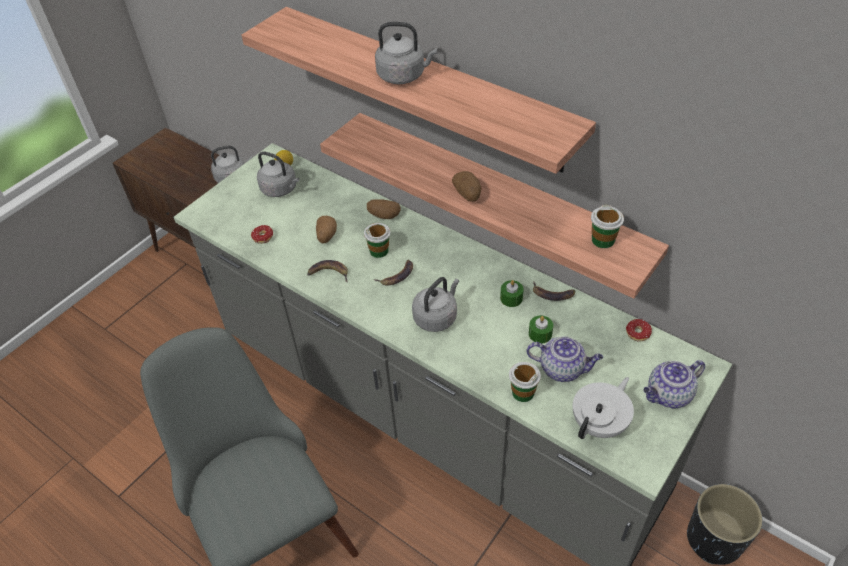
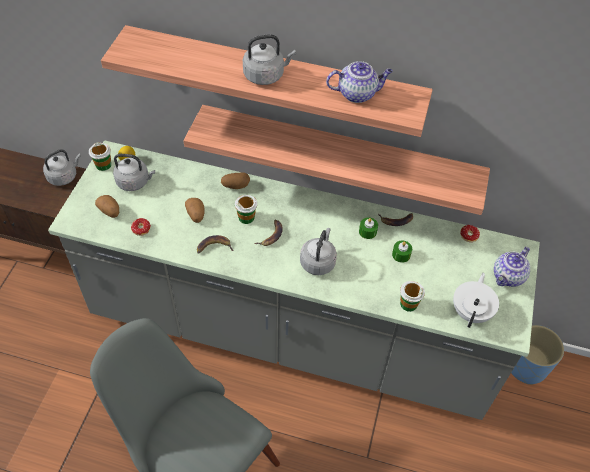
camera: 25 degrees left, 5 degrees up
(468, 194) = (327, 159): potato -> potato (110, 211)
(562, 369) = (428, 277): teapot -> teapot (357, 93)
(603, 240) = (443, 175): cup -> cup (103, 165)
(713, 540) = (527, 367): black planter -> blue planter

